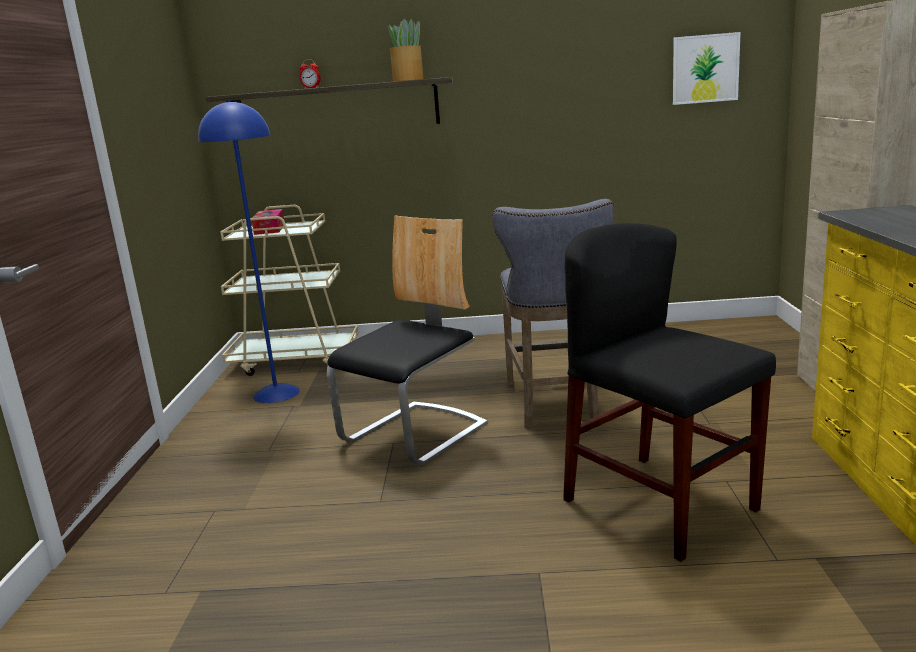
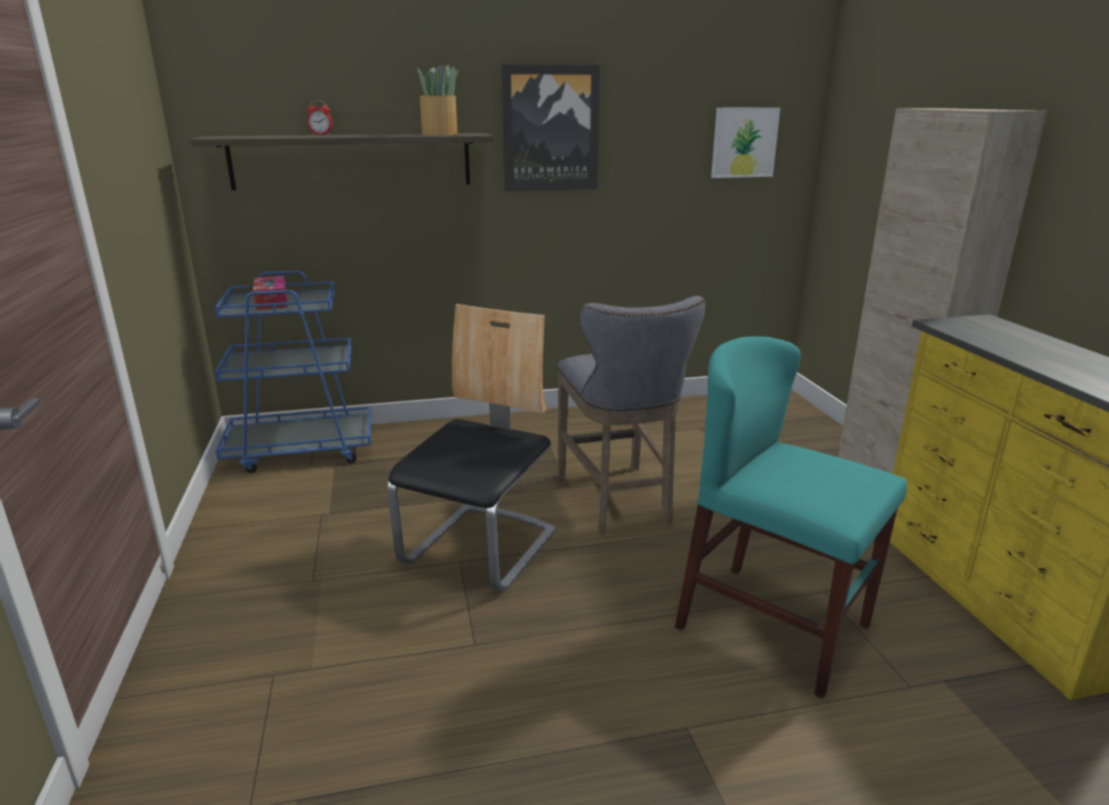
camera: 15 degrees left, 5 degrees up
(276, 393) = (293, 497): blue floor lamp -> none
(296, 360) = (302, 450): beige cart -> blue cart
(511, 69) = (550, 129): none -> picture
(659, 504) = (773, 626): black chair -> turquoise chair

